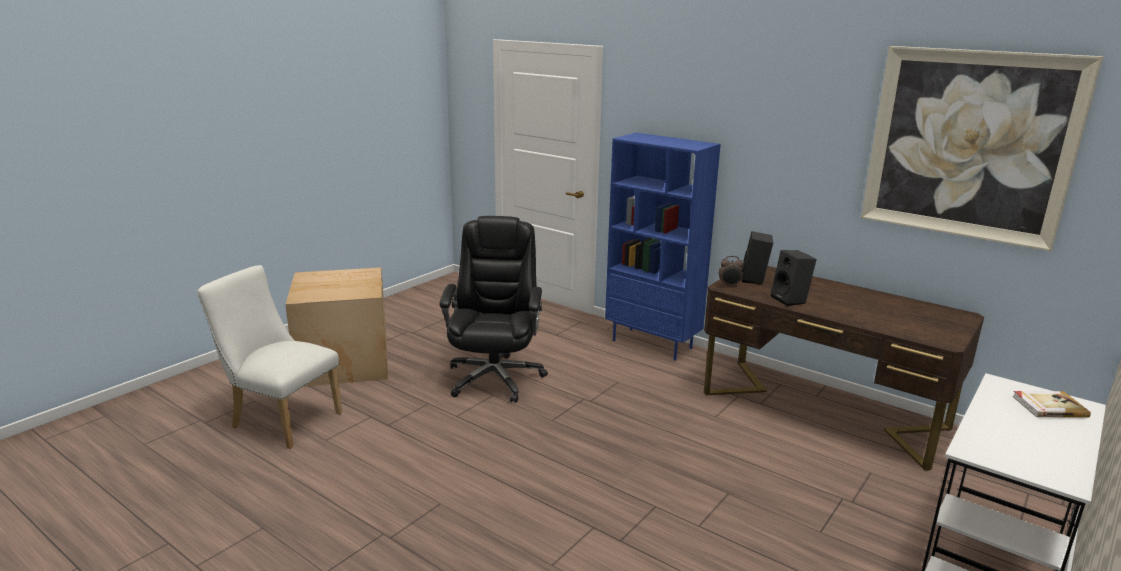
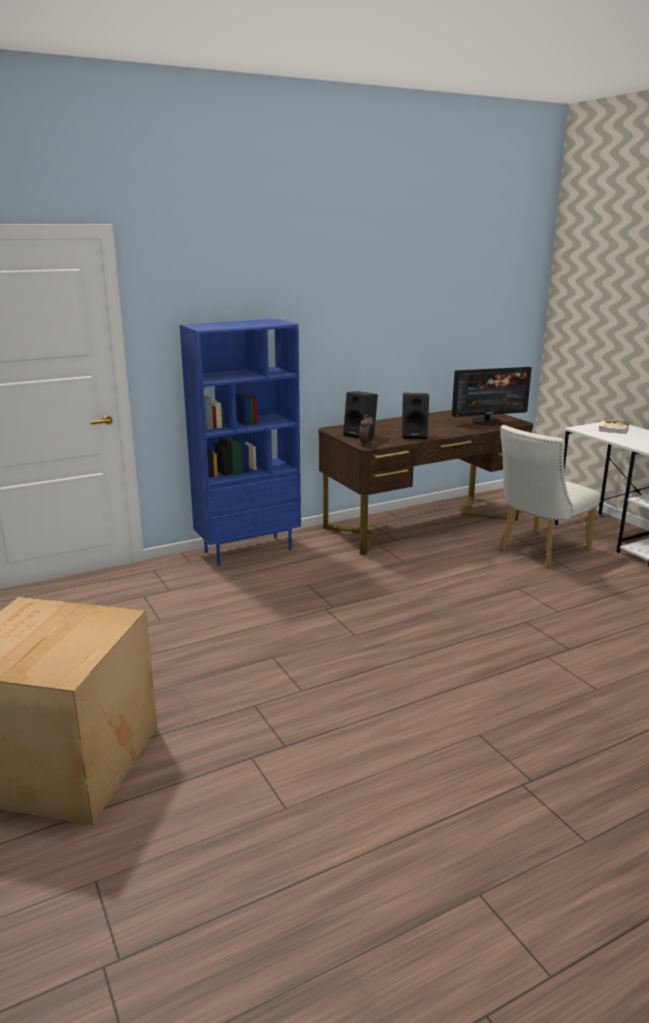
camera: 65 degrees left, 0 degrees up
(281, 419) = (189, 851): white chair -> white chair (539, 551)
(495, 377) = (232, 647): black office chair -> none
(916, 326) = (487, 421): none -> monitor
(969, 145) = (457, 283): picture -> none

